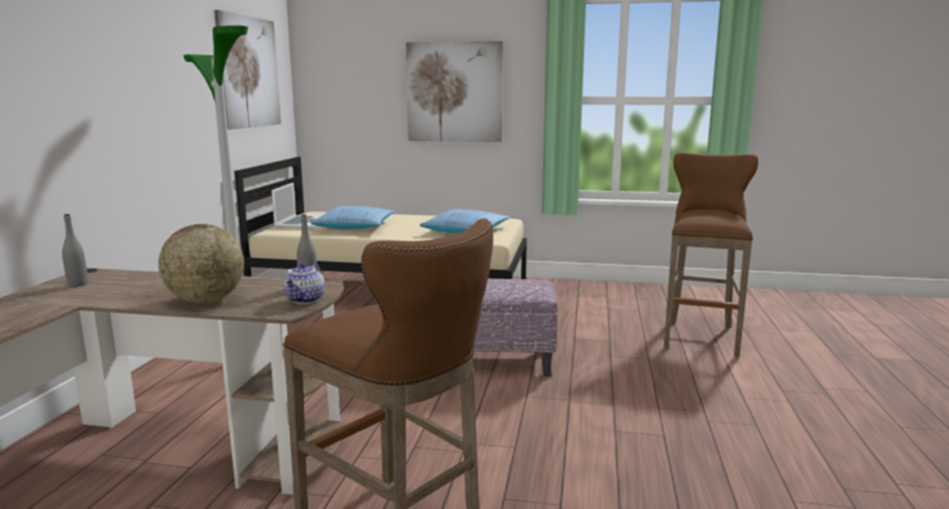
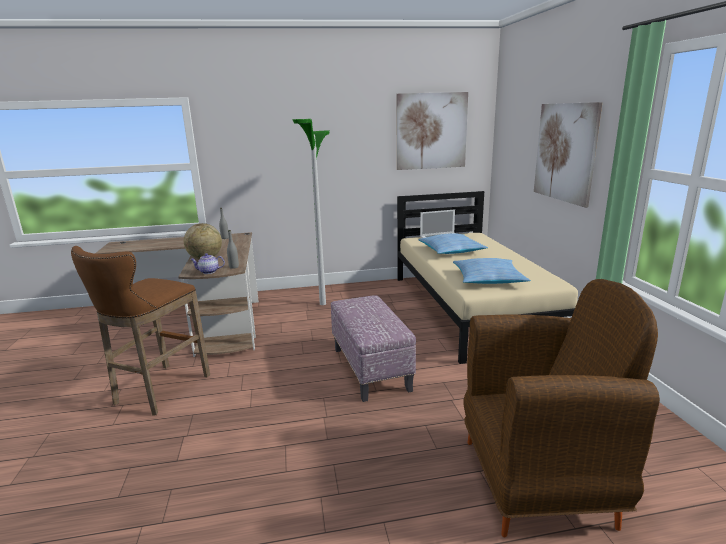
camera: 70 degrees right, 5 degrees up
(700, 335) = (538, 481): brown stool -> brown armchair

